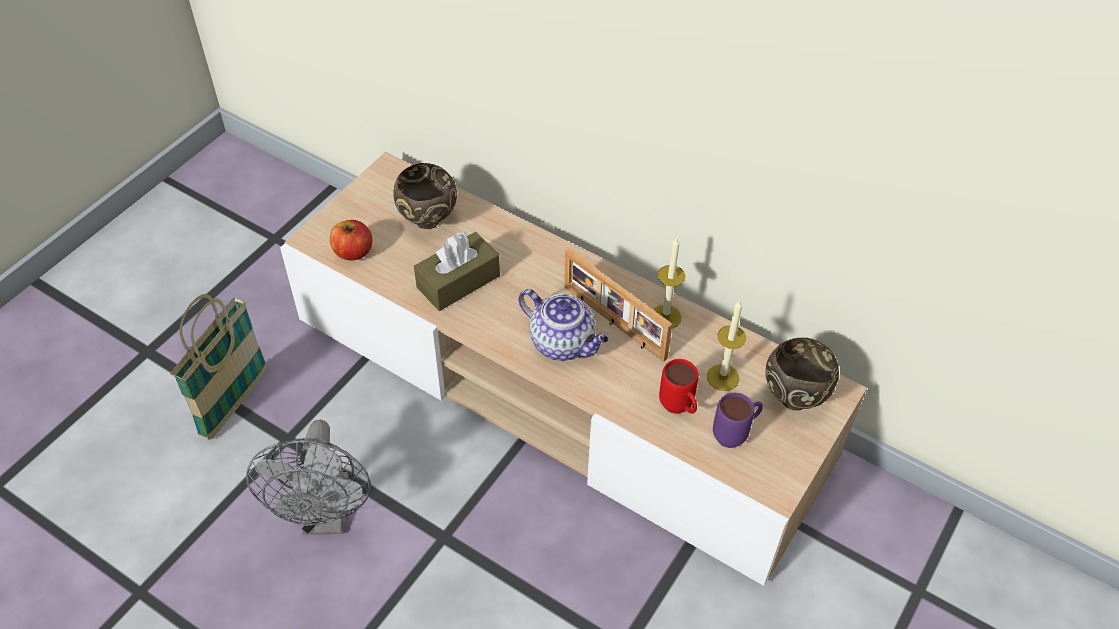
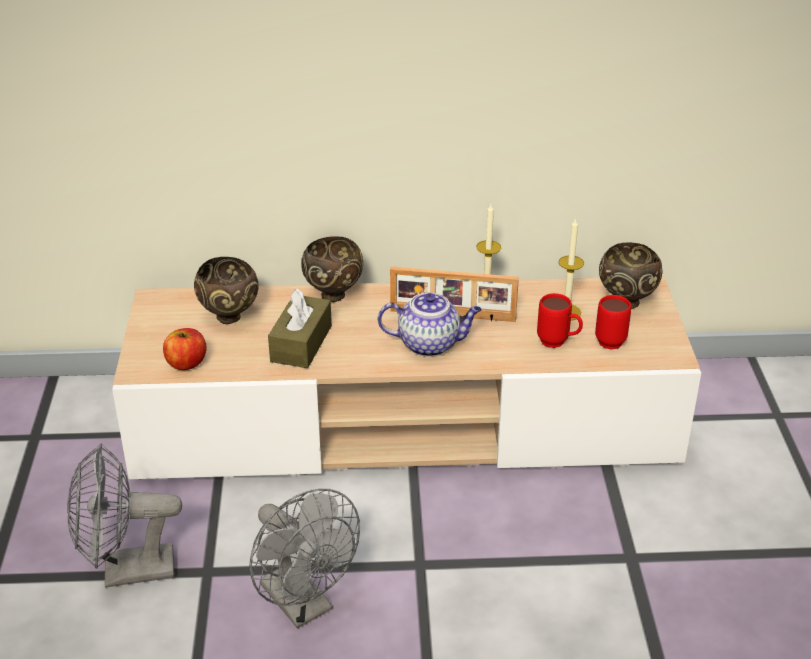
camera: 35 degrees left, 15 degrees down
(234, 403) = (127, 572): basket -> grey fan
(534, 242) = (333, 294): none -> brown bowl
(735, 435) = (612, 339): purple mug -> red mug

